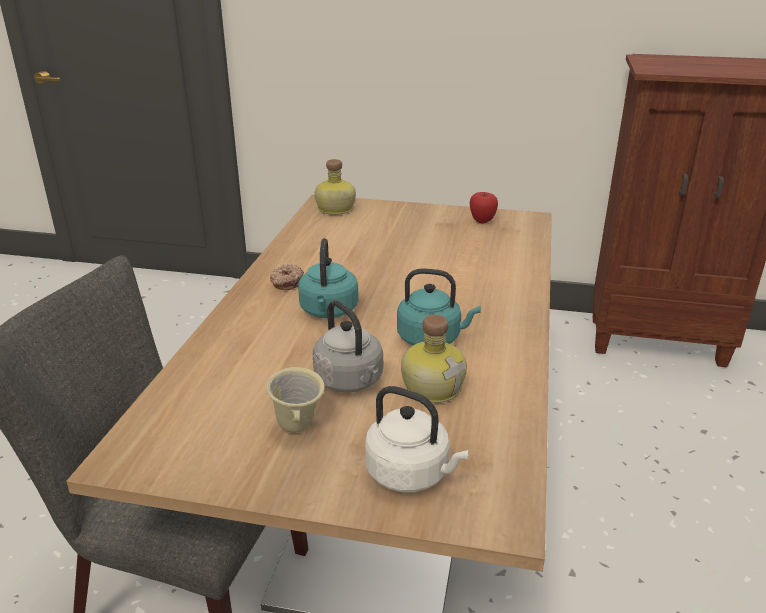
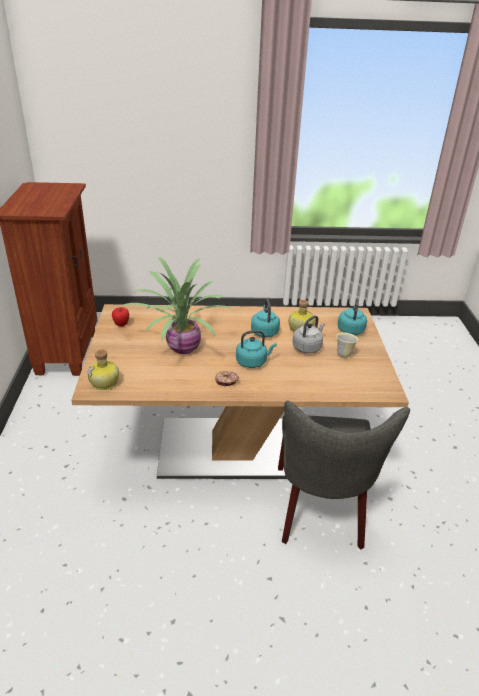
camera: 105 degrees left, 5 degrees up
(400, 258) = (182, 347): none -> potted plant
(411, 474) = (351, 329): white kettle -> turquoise kettle

